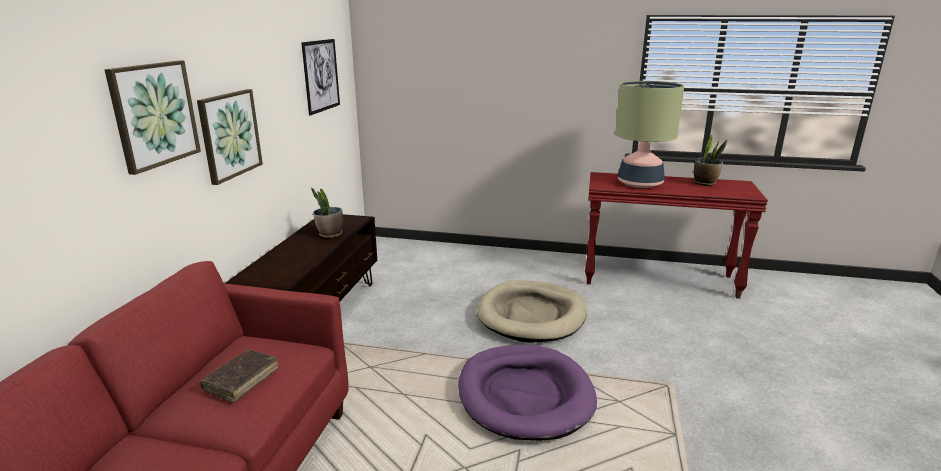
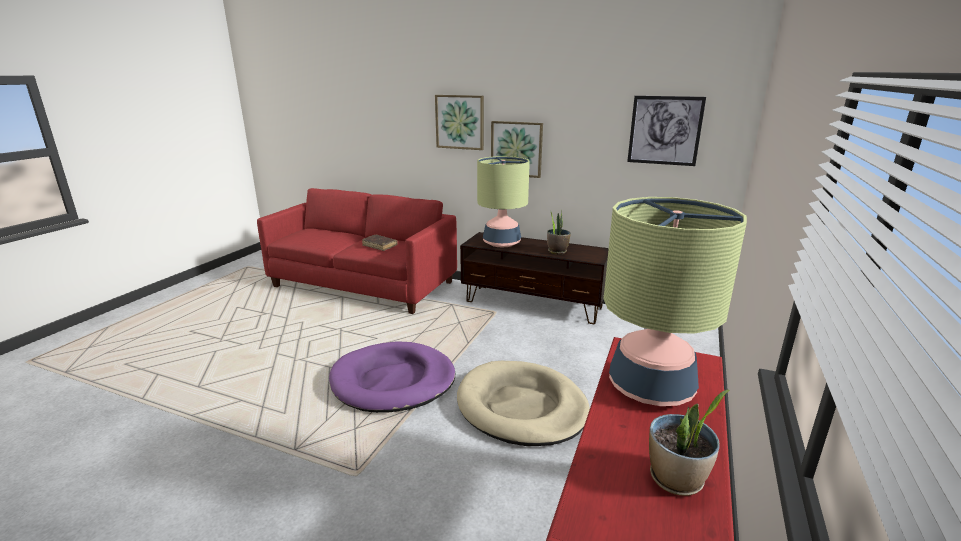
camera: 100 degrees right, 0 degrees up
(288, 264) = (501, 243): none -> table lamp

